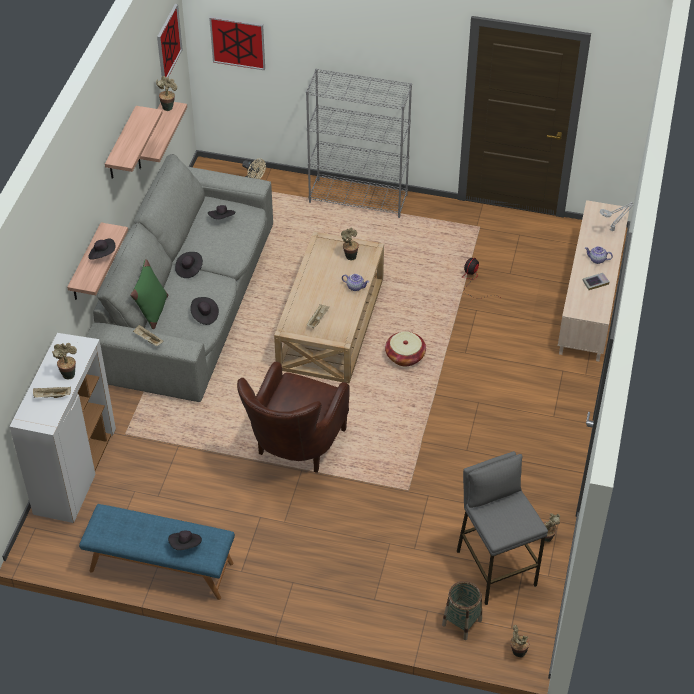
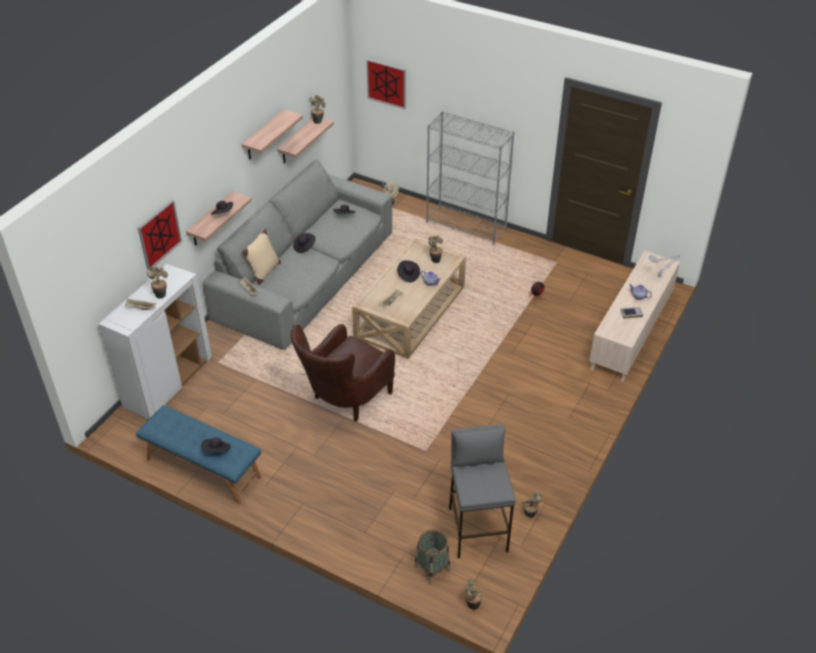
camera: 15 degrees right, 5 degrees down
(152, 312) = (264, 272): green pillow -> beige pillow
(168, 43) = (328, 72): picture -> picture (159, 234)
(204, 315) = (302, 282): black hat -> black hat (408, 275)
(405, 356) = (461, 347): basket -> none

